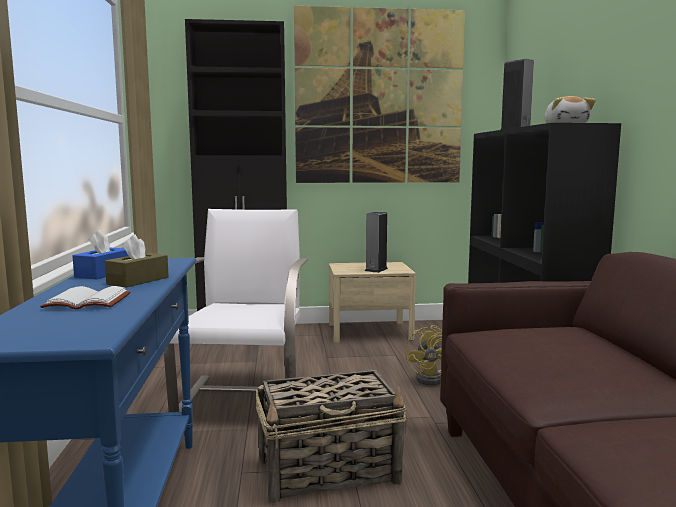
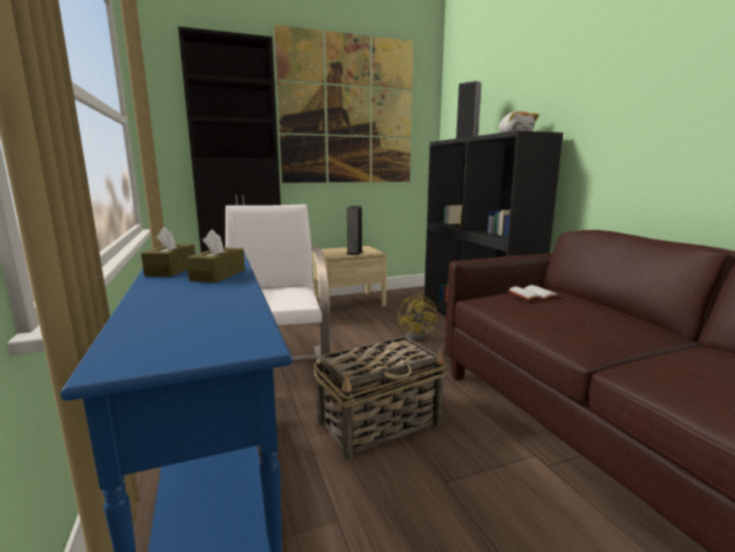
camera: 15 degrees left, 5 degrees up
(86, 302) = (192, 302): white book -> white book (532, 295)
(103, 273) = (171, 270): blue tissue box -> brown tissue box

